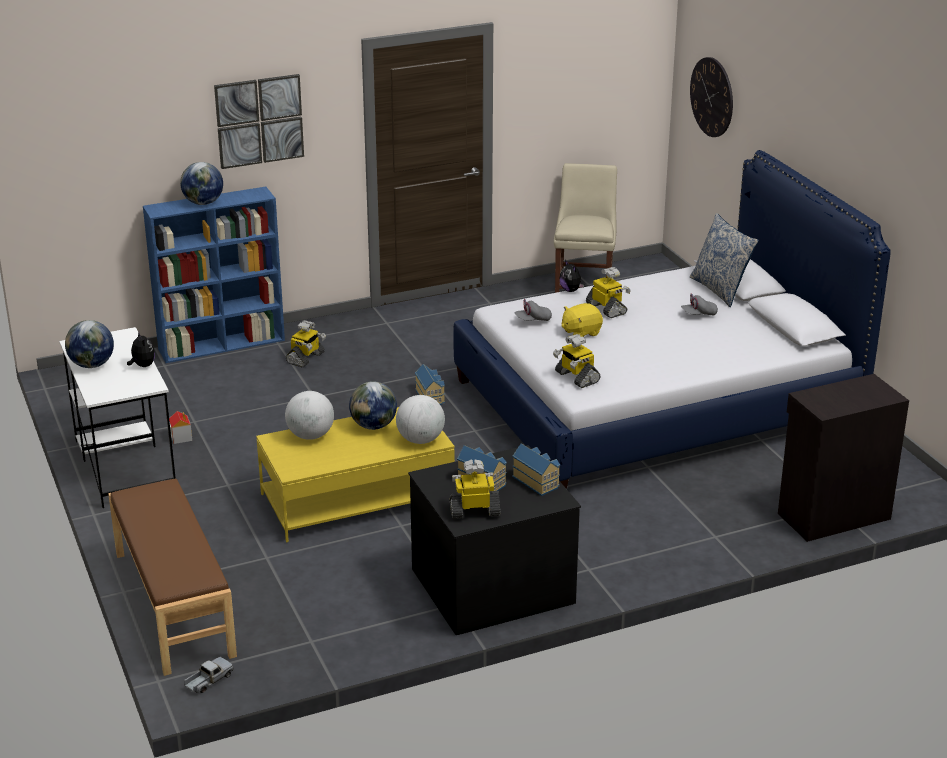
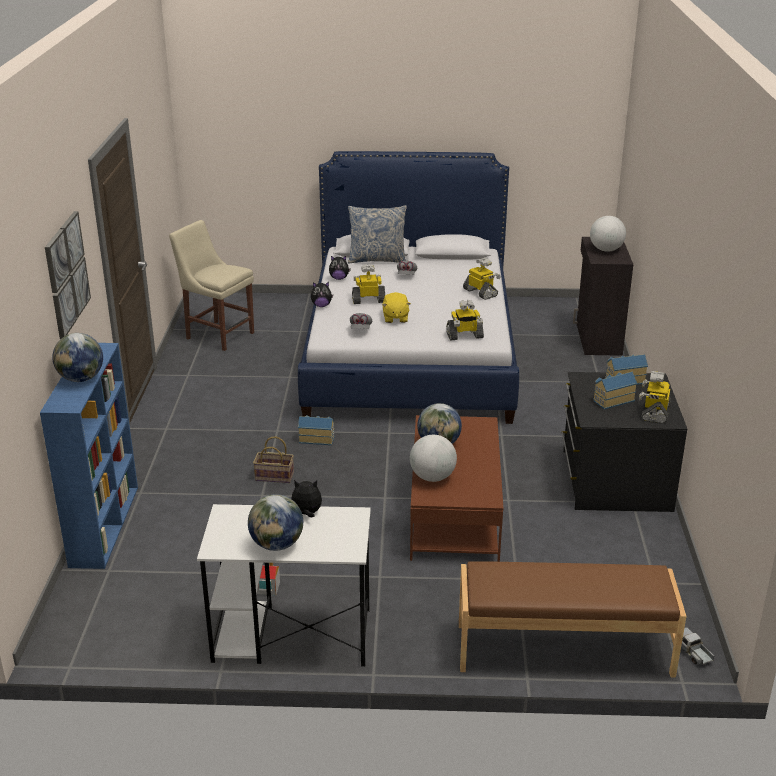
camera: 65 degrees left, 0 degrees up
(306, 358) = (186, 484): toy robot -> toy robot (481, 293)
(347, 394) = (273, 477): none -> basket
(357, 499) = (454, 511): yellow coffee table -> brown coffee table
(420, 440) = (478, 429): globe -> globe (606, 250)
(646, 282) = (339, 278): none -> plush toy
(712, 97) = (243, 135): wall clock -> none

